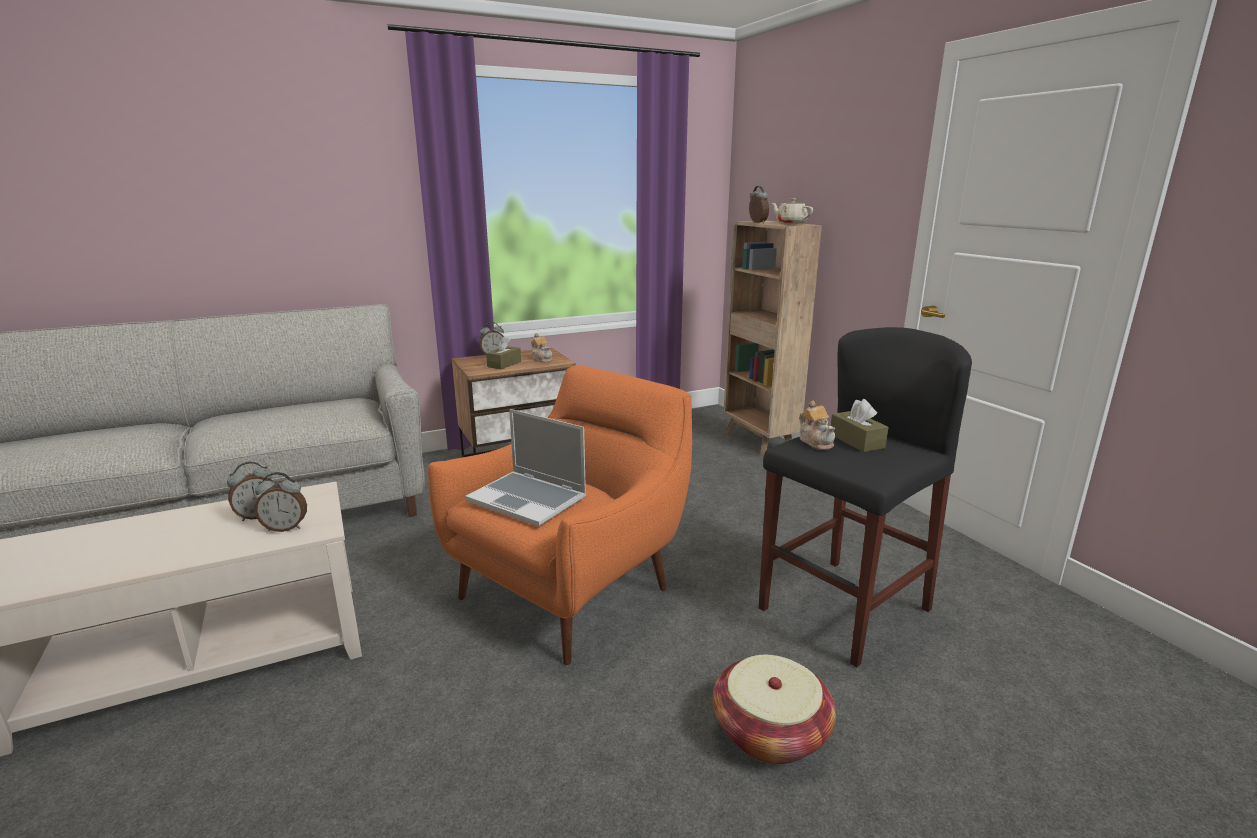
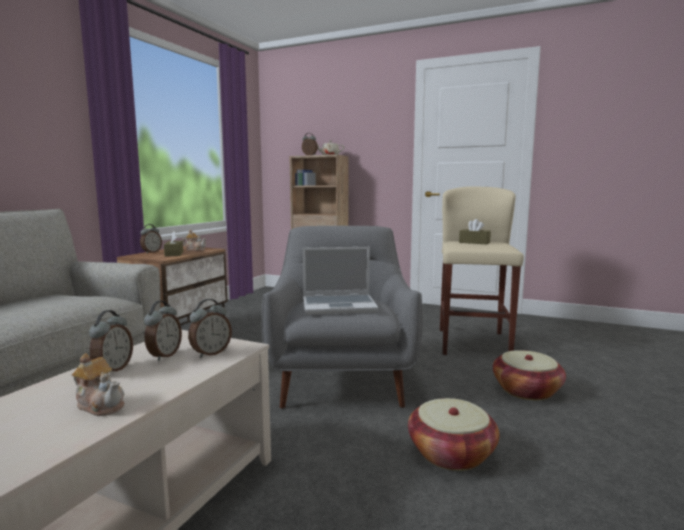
camera: 40 degrees left, 10 degrees down
(205, 518) = (113, 370): none -> alarm clock
(508, 757) = (451, 453): none -> basket
(571, 589) = (341, 379): orange armchair -> grey armchair
(816, 442) = (462, 244): teapot -> teapot (100, 405)
(844, 609) = (473, 343): black stool -> beige stool

